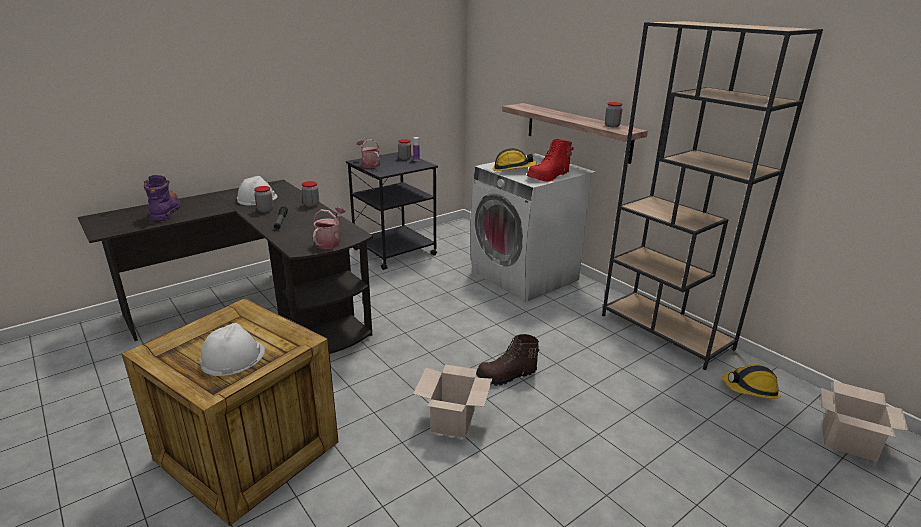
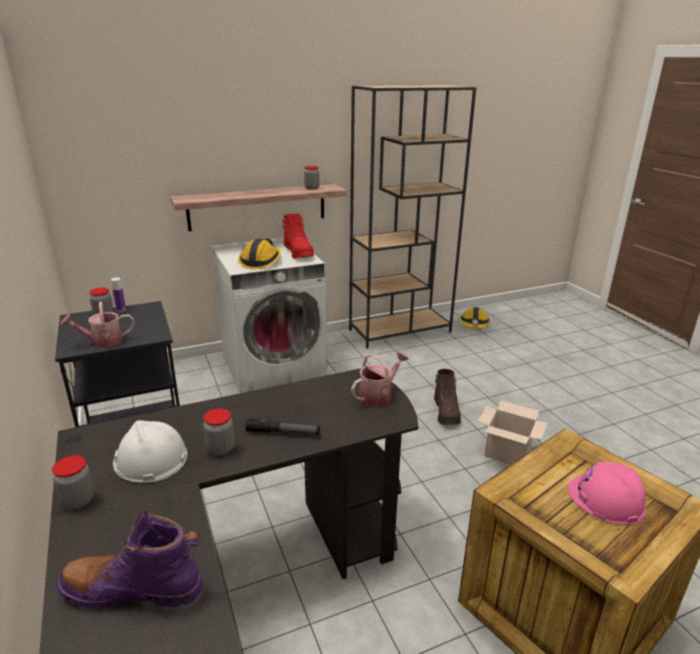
camera: 75 degrees left, 0 degrees up
(232, 357) = (606, 499): white hard hat -> pink hard hat
(311, 205) = (226, 405): jar -> jar (78, 500)
(330, 242) = (378, 395): watering can -> watering can turned 105 degrees clockwise
(849, 442) = (523, 316): cardboard box -> none

